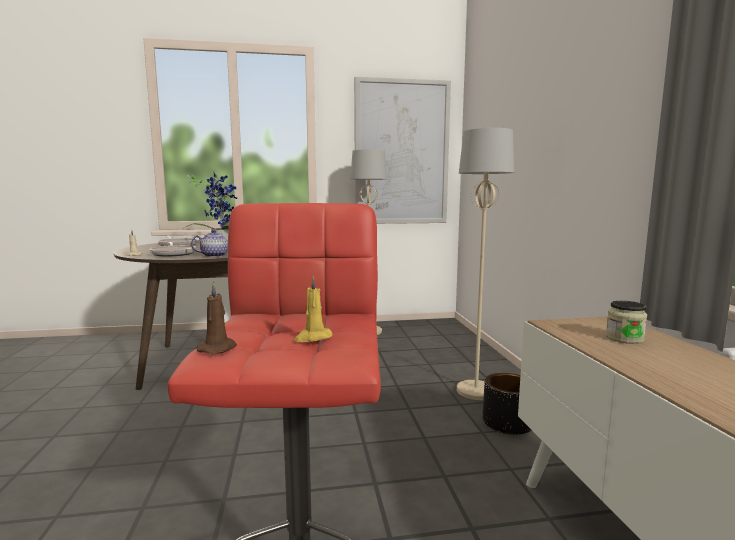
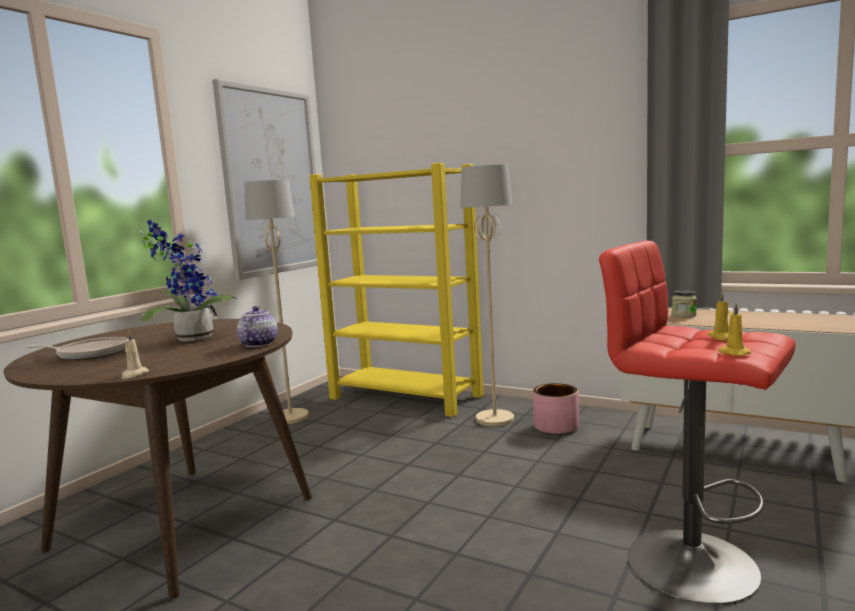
camera: 50 degrees left, 0 degrees up
(174, 254) = (183, 357): frying pan -> none
(218, 348) = (733, 353): brown candle -> yellow candle
(457, 347) = (405, 397): none -> yellow bookcase
(507, 423) = (555, 427): black planter -> pink planter

